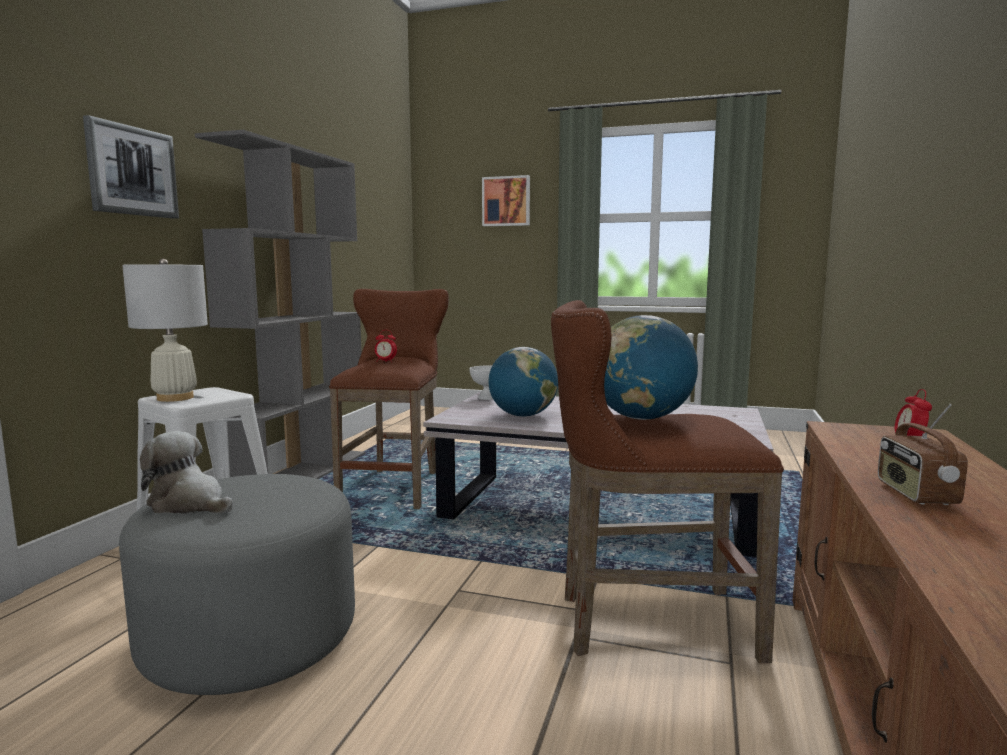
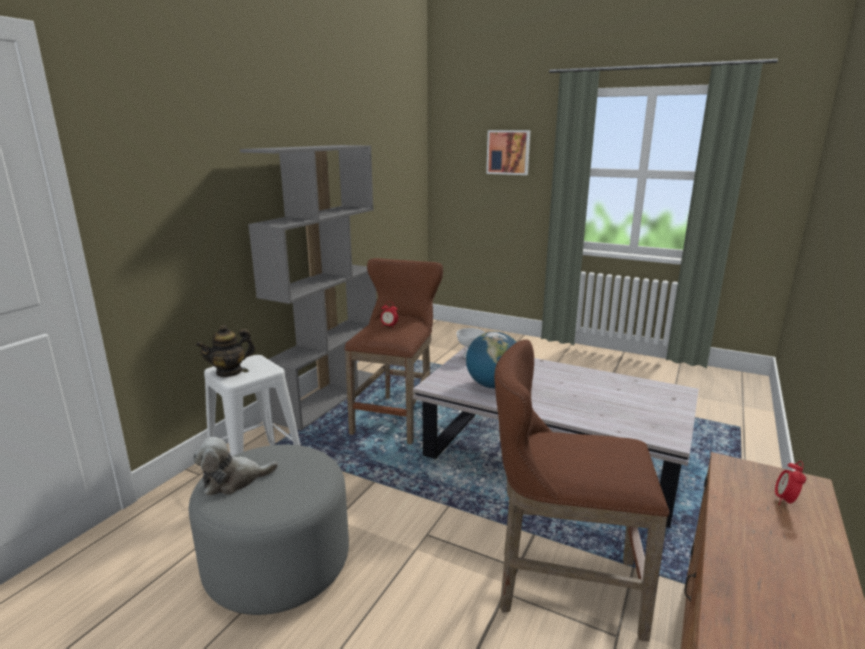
camera: 10 degrees right, 10 degrees up
(132, 171) = (193, 191): picture -> none
(175, 398) = (229, 371): white table lamp -> teapot
(189, 504) = (233, 481): plush toy -> plush toy turned 60 degrees counterclockwise
(641, 418) = (565, 447): globe -> none
(915, 494) = (750, 584): radio -> none

